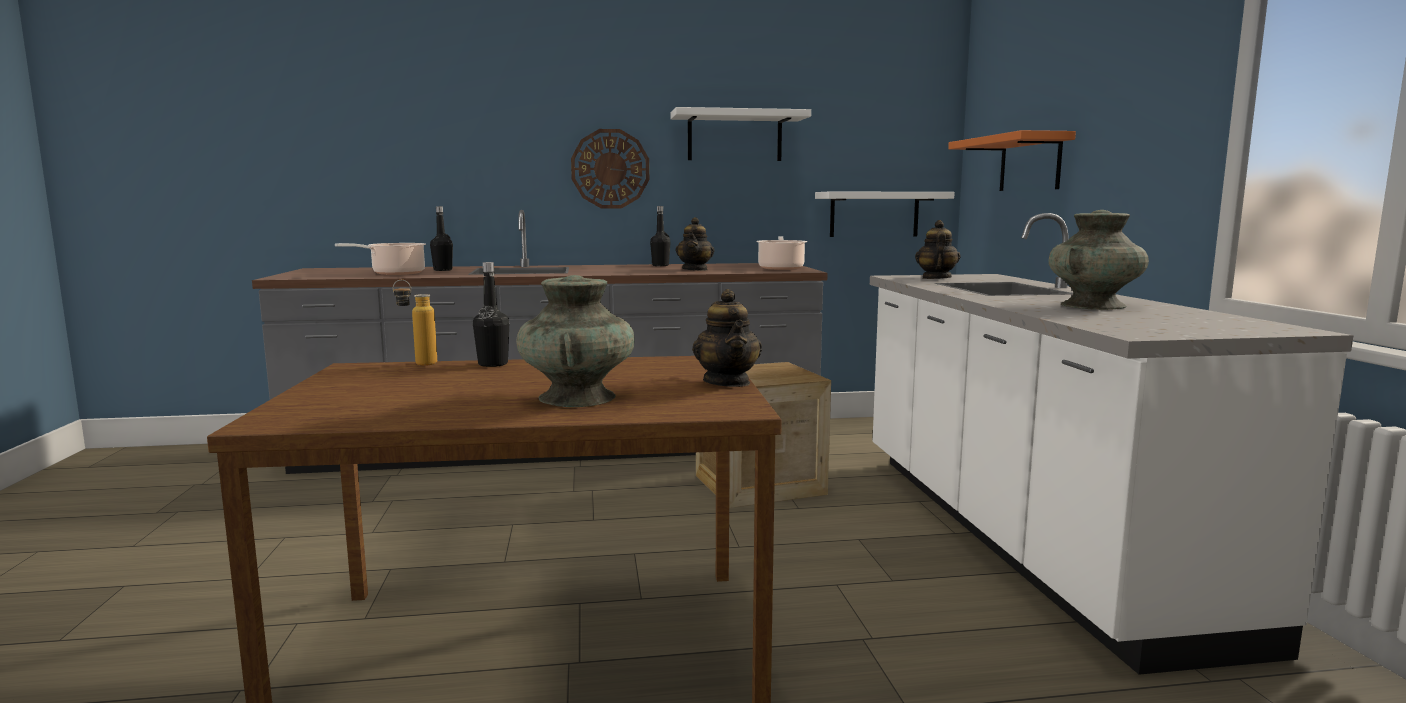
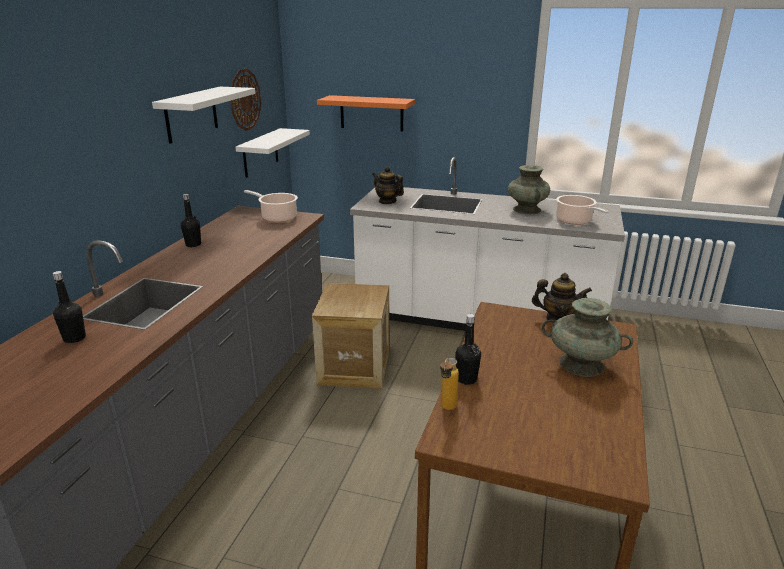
camera: 65 degrees left, 15 degrees up
(395, 273) = (74, 368): cooking pot -> cooking pot (575, 221)
(610, 169) = (122, 169): wall clock -> wall clock (245, 99)
(695, 270) = (250, 241): teapot -> none

